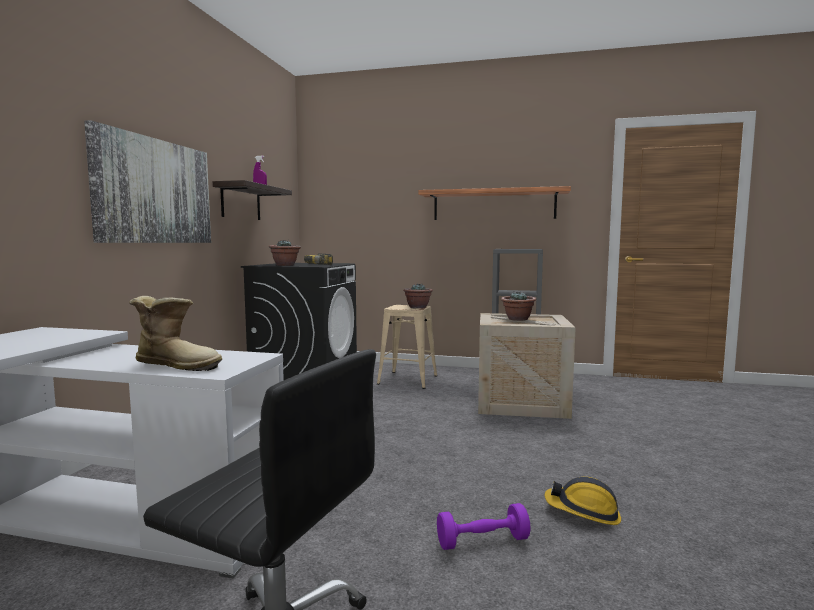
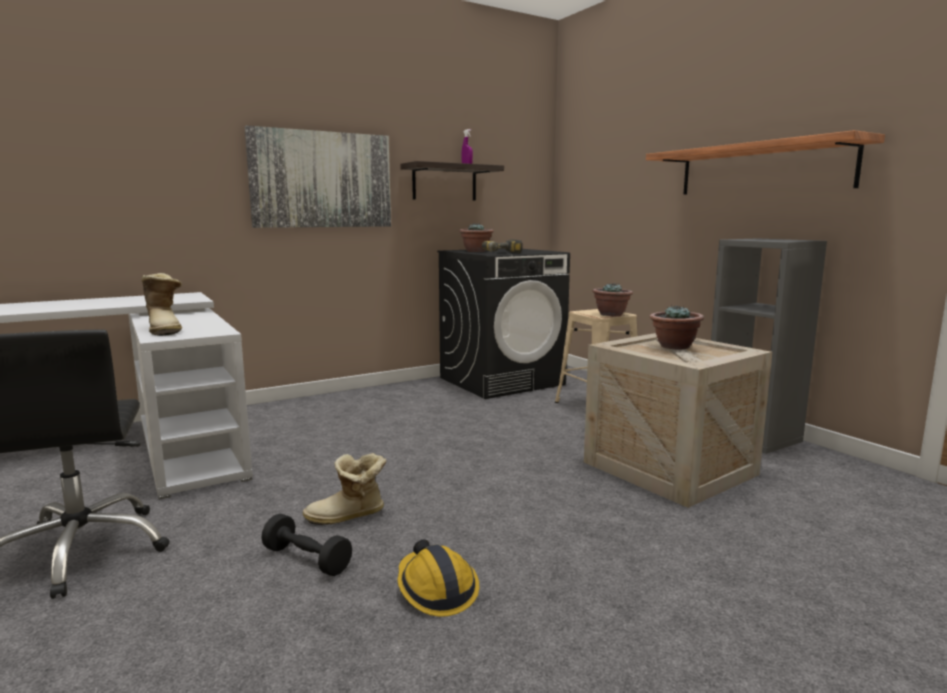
camera: 45 degrees right, 5 degrees up
(435, 503) = (347, 517): none -> boot
(482, 541) = (307, 560): purple dumbbell -> black dumbbell

